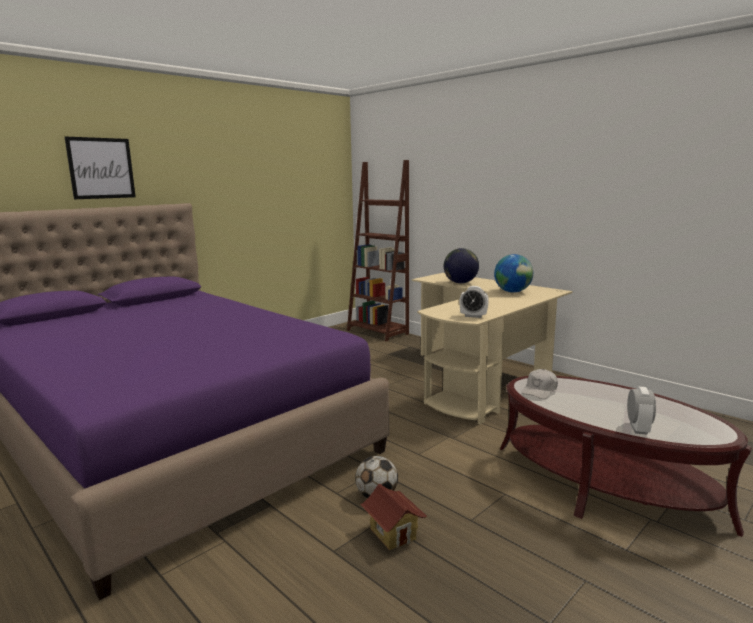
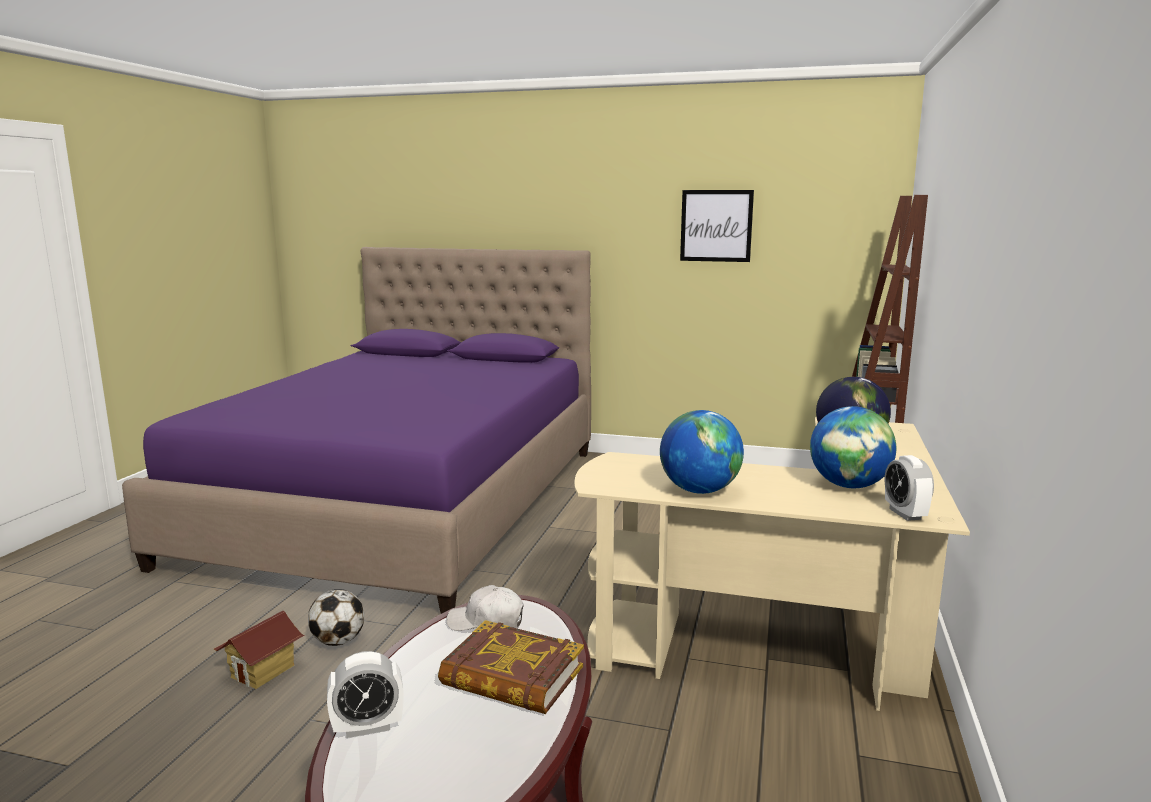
camera: 60 degrees right, 0 degrees up
(101, 168) = (504, 205): picture -> picture (716, 226)
(473, 316) = (619, 484): alarm clock -> alarm clock (905, 514)
(497, 308) = (699, 491): none -> globe
(599, 394) = (512, 677): none -> book

